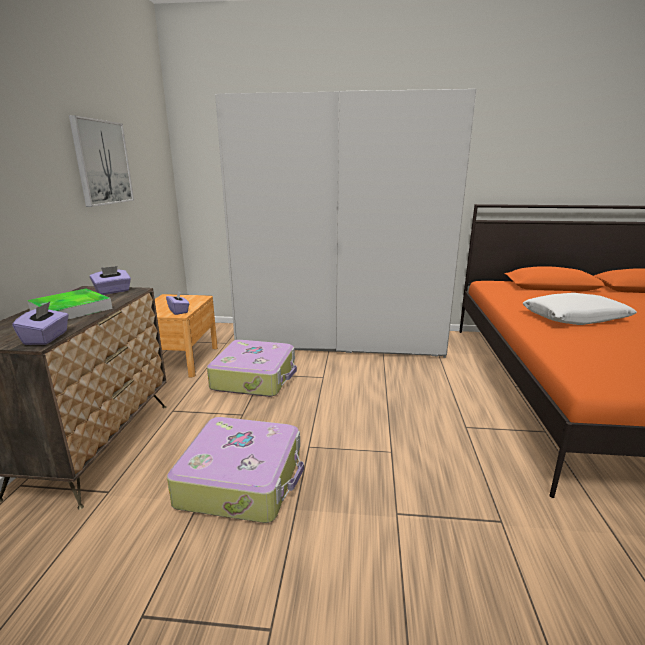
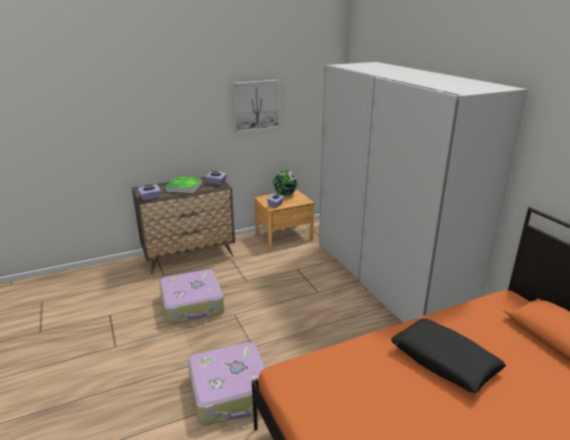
camera: 60 degrees right, 5 degrees up
(163, 301) = (285, 195): none -> globe
(255, 378) = (289, 268): suitcase -> suitcase (231, 392)
(575, 318) = (444, 361): white pillow -> black pillow

